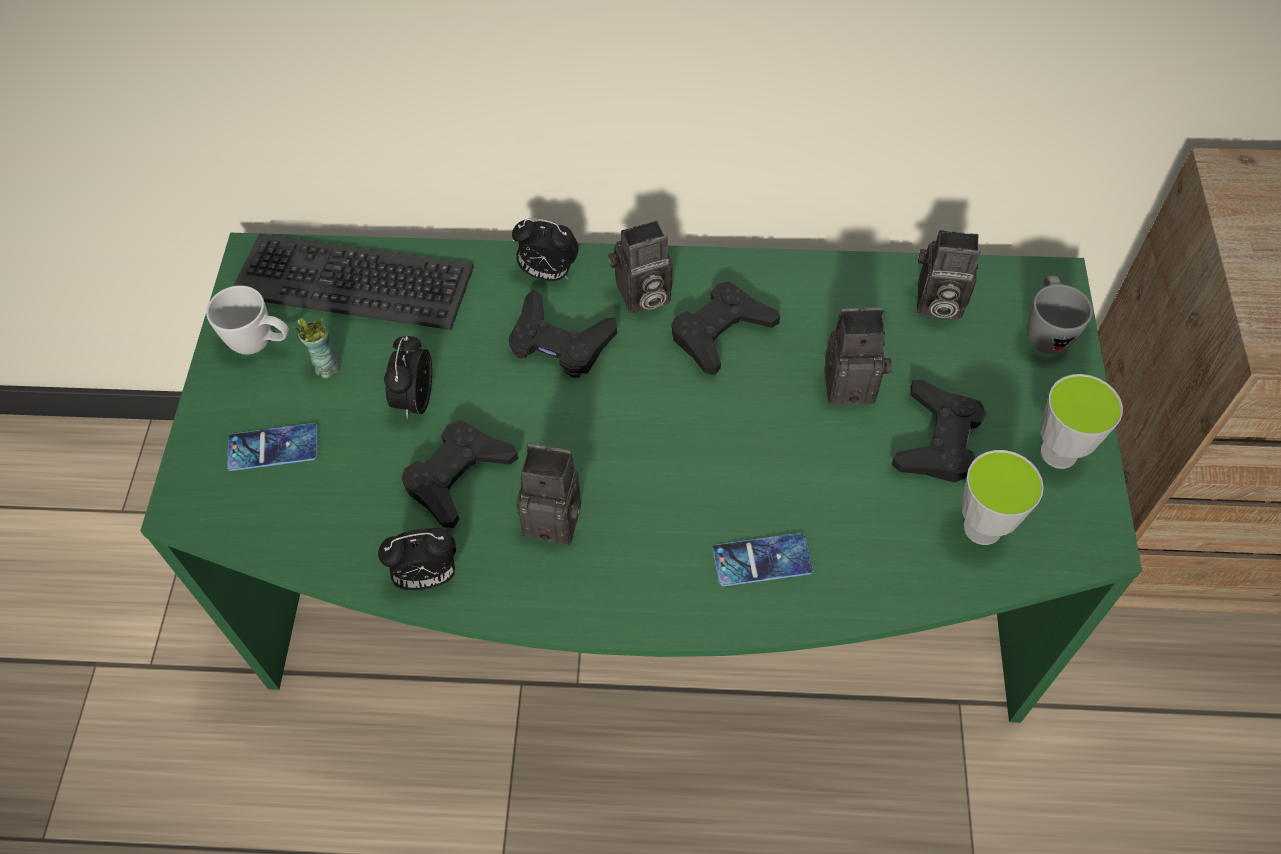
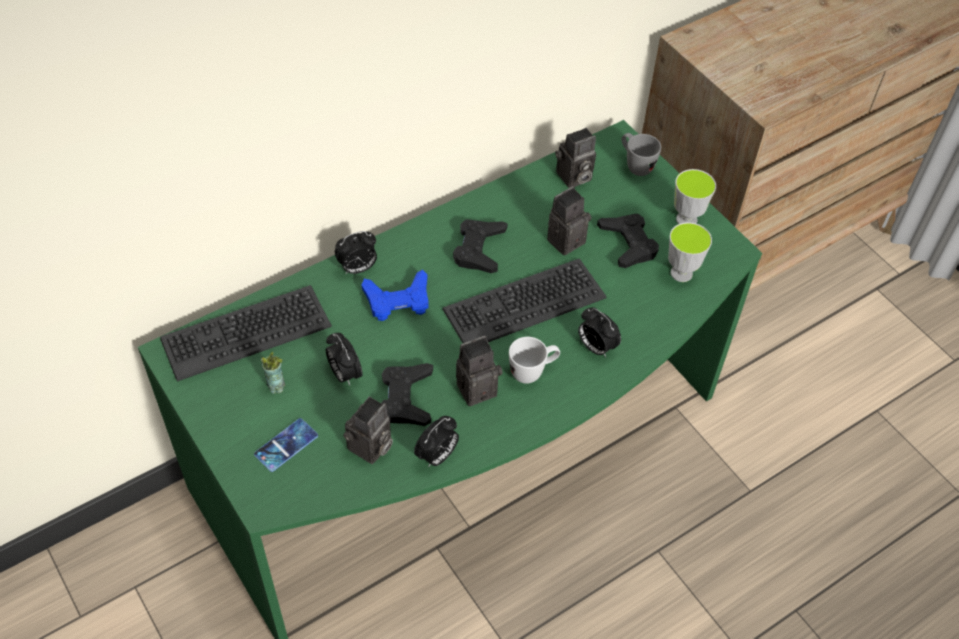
camera: 40 degrees left, 5 degrees down
(261, 344) = (223, 396): white mug -> white mug (533, 372)
(559, 342) = (398, 300): black game controller -> blue game controller
(641, 297) = (421, 253): camera -> camera (370, 448)
(717, 439) = (524, 303): none -> keyboard
(762, 560) = (595, 347): phone -> alarm clock

